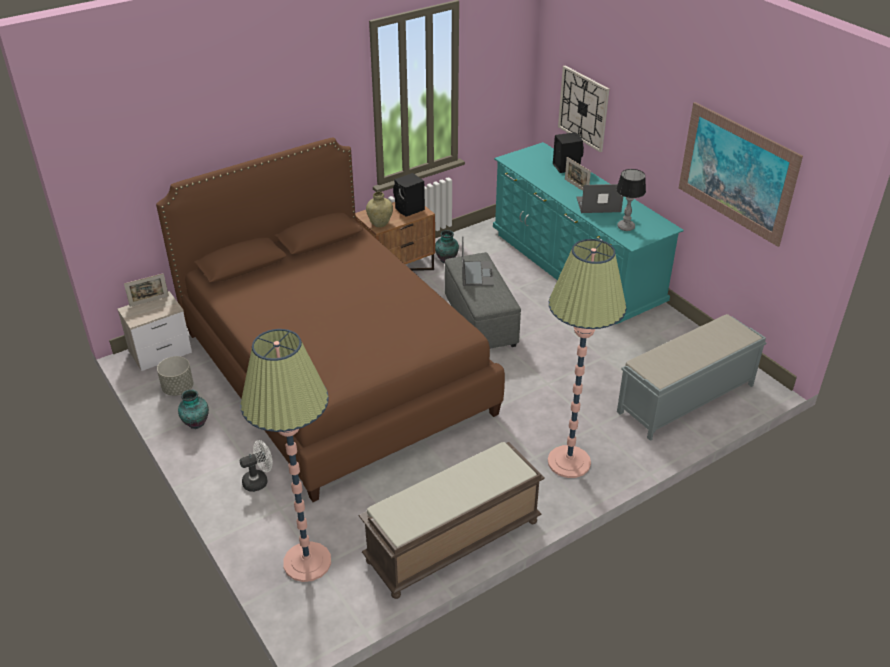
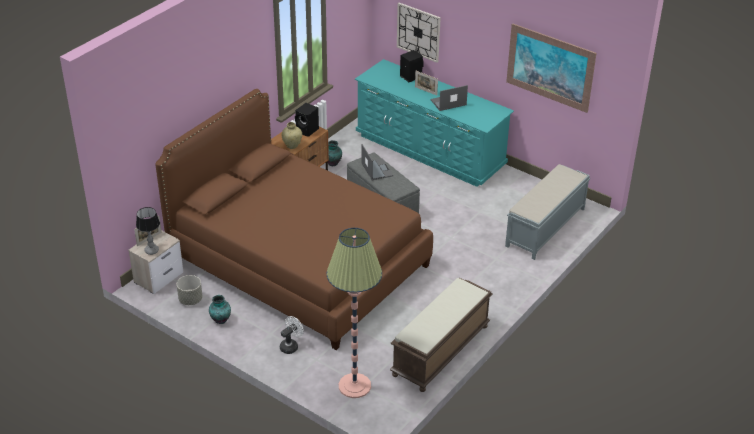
camera: 20 degrees left, 0 degrees up
(569, 462) = (489, 285): floor lamp -> none
(626, 227) = (475, 116): table lamp -> table lamp (152, 250)

